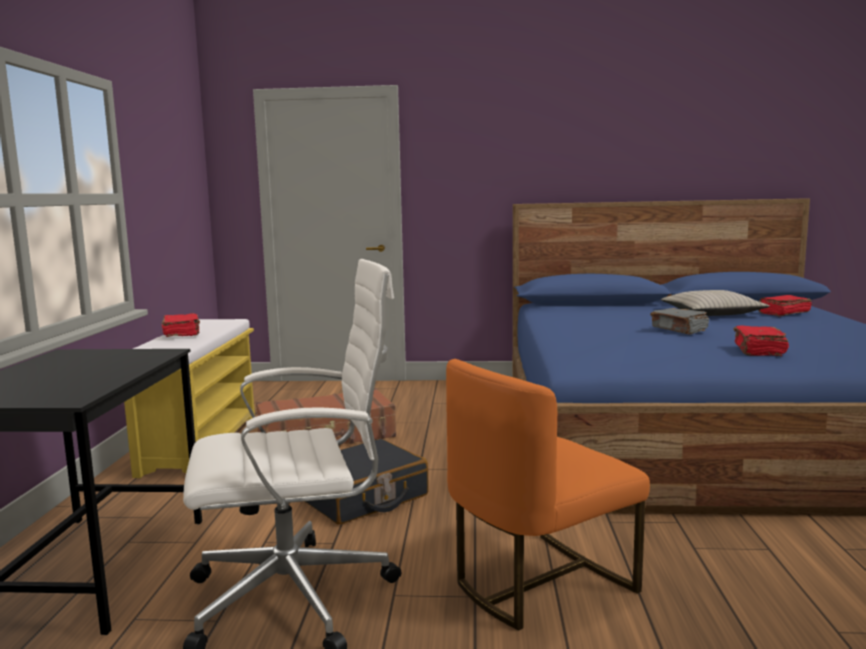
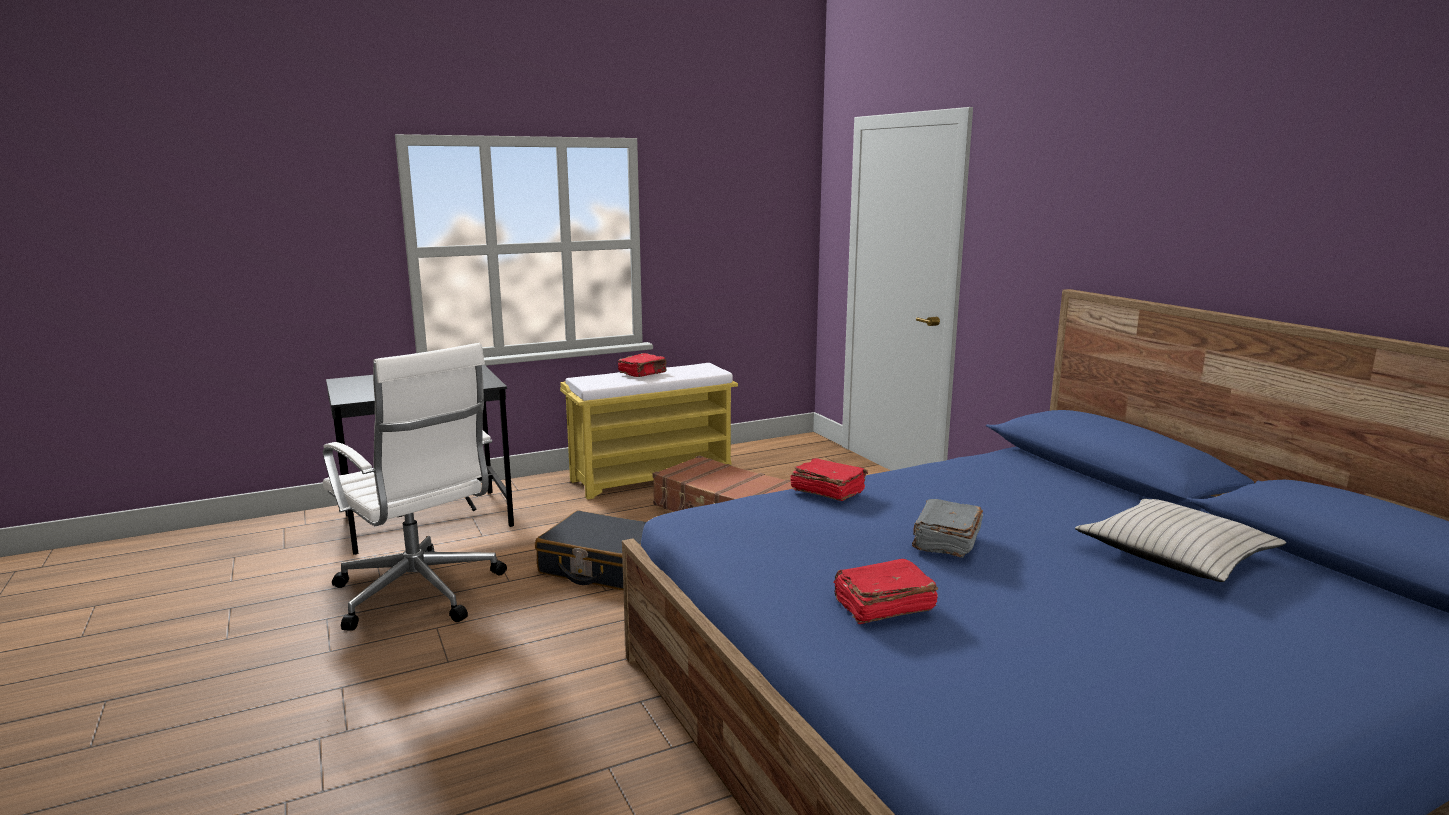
camera: 60 degrees right, 5 degrees up
(538, 582) = (484, 686): orange chair -> none
(783, 313) = (1298, 614): red book -> red book (827, 491)

